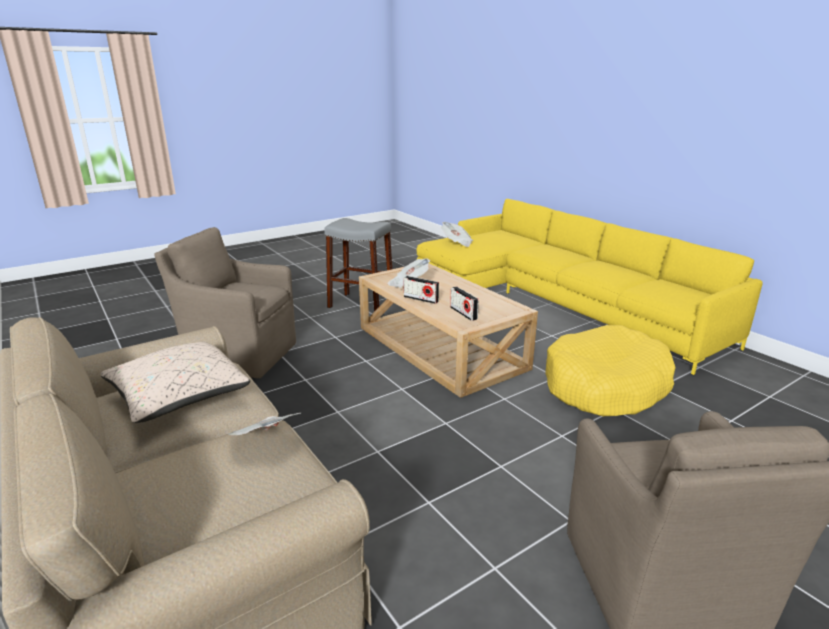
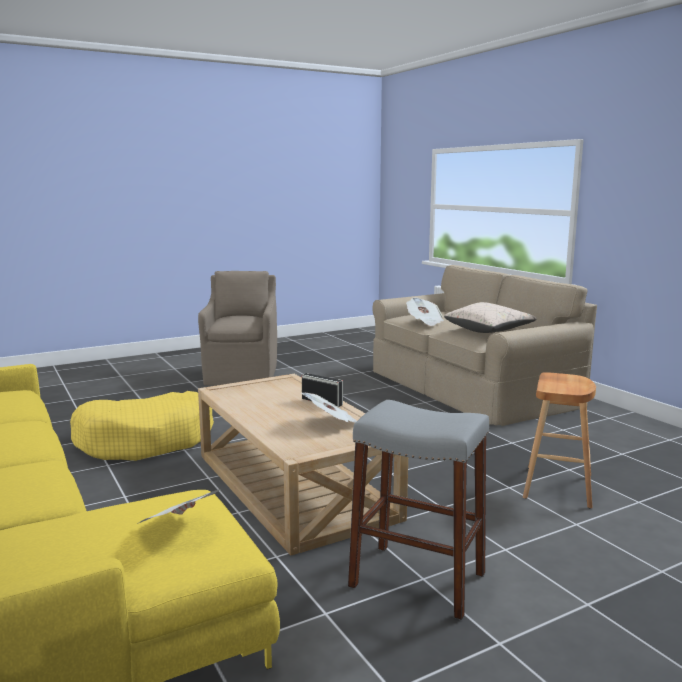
camera: 175 degrees left, 10 degrees down
(240, 355) = (558, 486): brown armchair -> brown stool
(463, 313) = (280, 389): radio -> none

